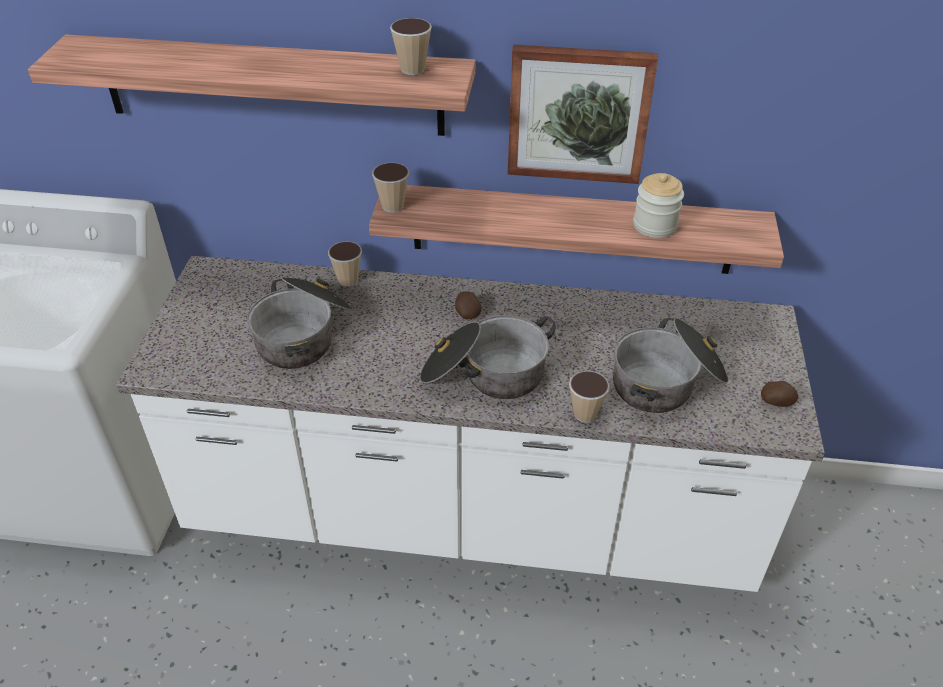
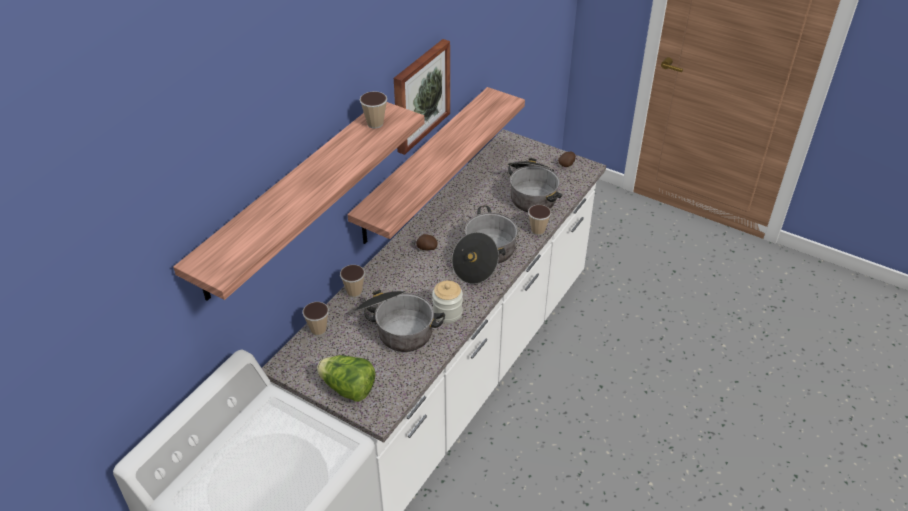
camera: 65 degrees left, 0 degrees up
(184, 329) = (348, 388): none -> lettuce
(392, 206) = (378, 217): cup -> cup (318, 330)
(654, 226) = (471, 127): jar -> jar (447, 313)

